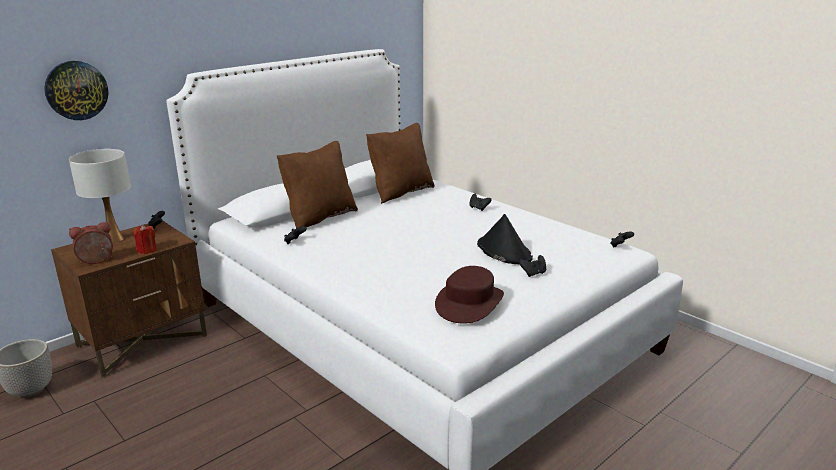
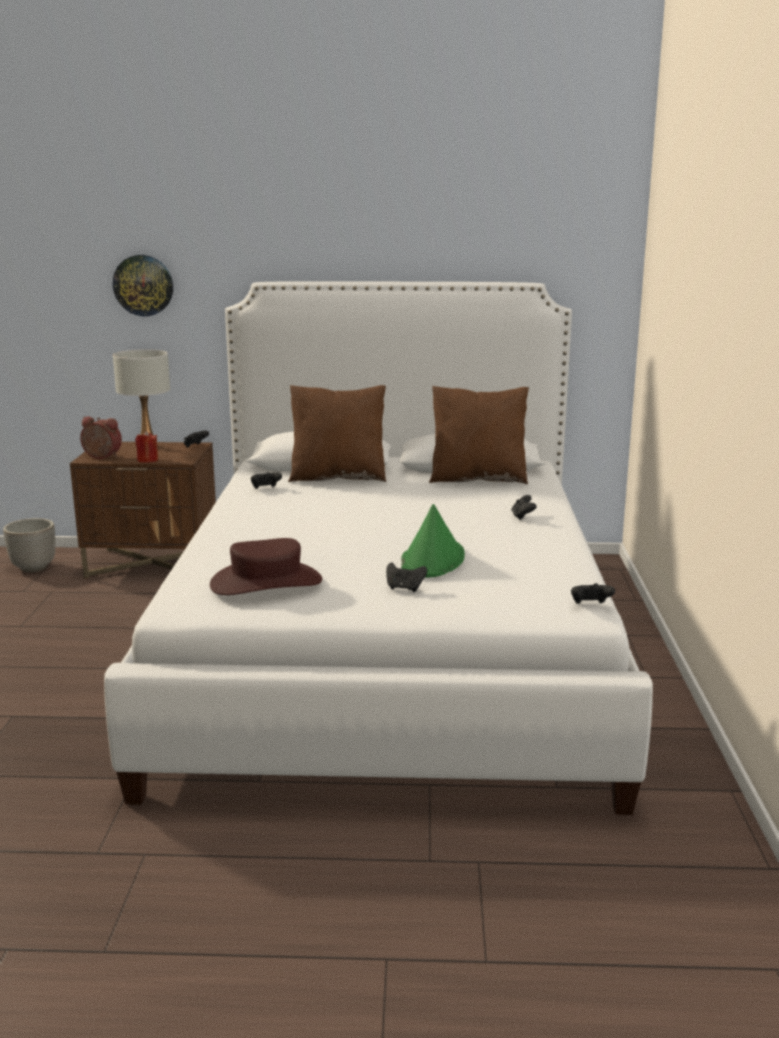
camera: 45 degrees right, 5 degrees down
(503, 251) = (432, 560): black hat -> green hat

